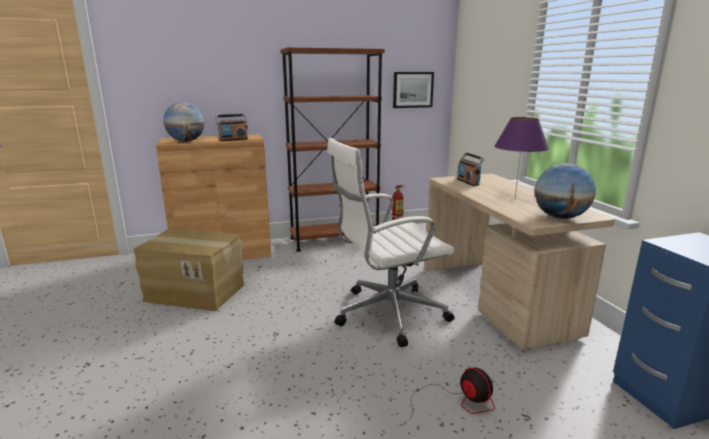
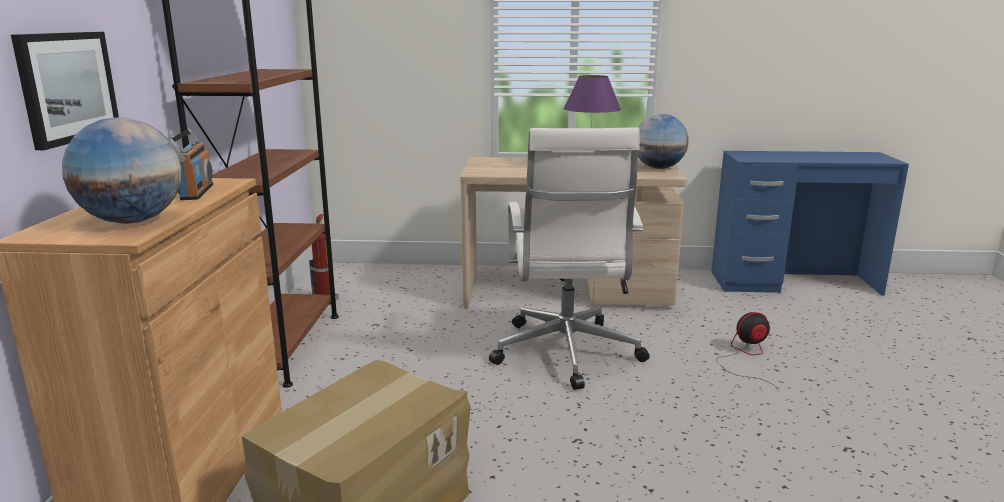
camera: 70 degrees left, 0 degrees up
(412, 89) = (273, 56): picture -> picture (67, 87)
(468, 182) = (502, 168): radio -> none

